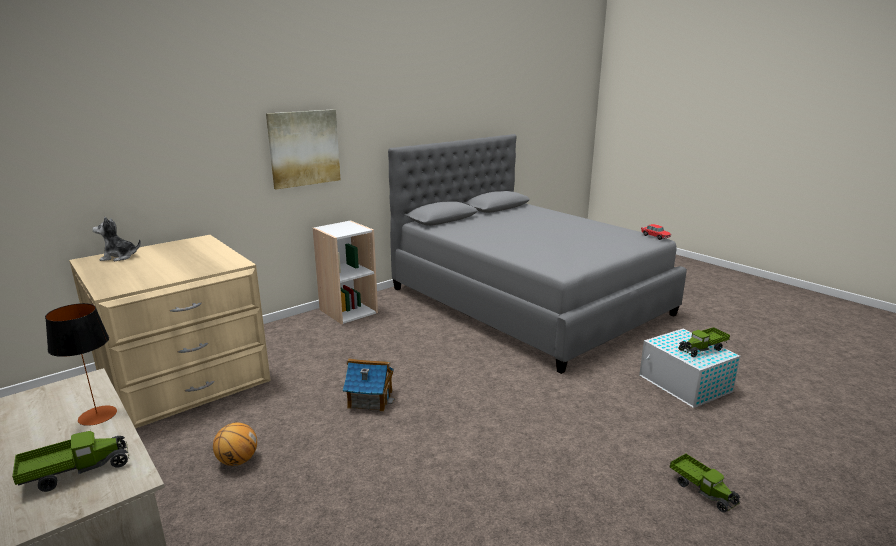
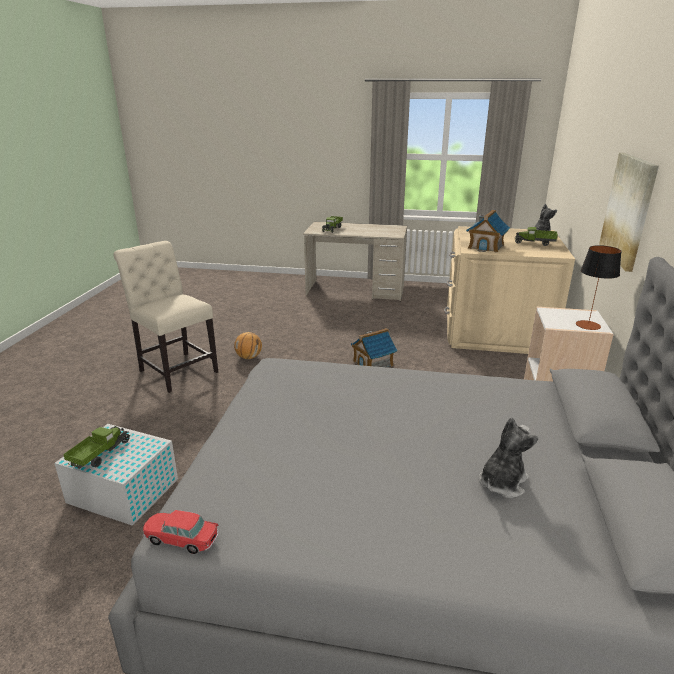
camera: 140 degrees right, 5 degrees up
(97, 415) = (362, 233): table lamp -> table lamp (588, 325)
(210, 263) = (486, 246): none -> toy house
(237, 461) = (378, 320): basketball -> basketball (249, 357)
(519, 220) = (502, 482): none -> plush toy
(604, 505) = (176, 370): none -> beige chair
(702, 490) = (114, 398): toy truck -> toy truck (535, 243)

